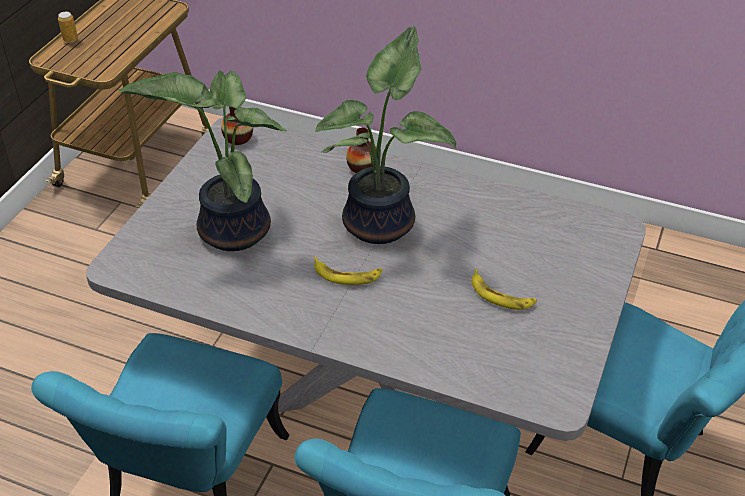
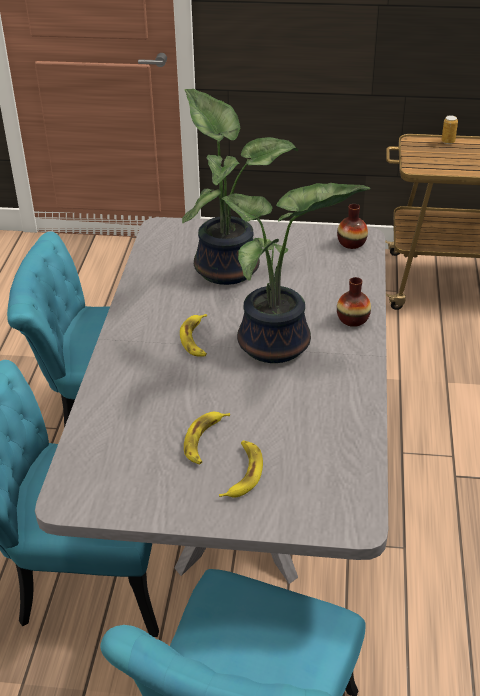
camera: 75 degrees right, 5 degrees down
(549, 279) = (243, 473): none -> banana

